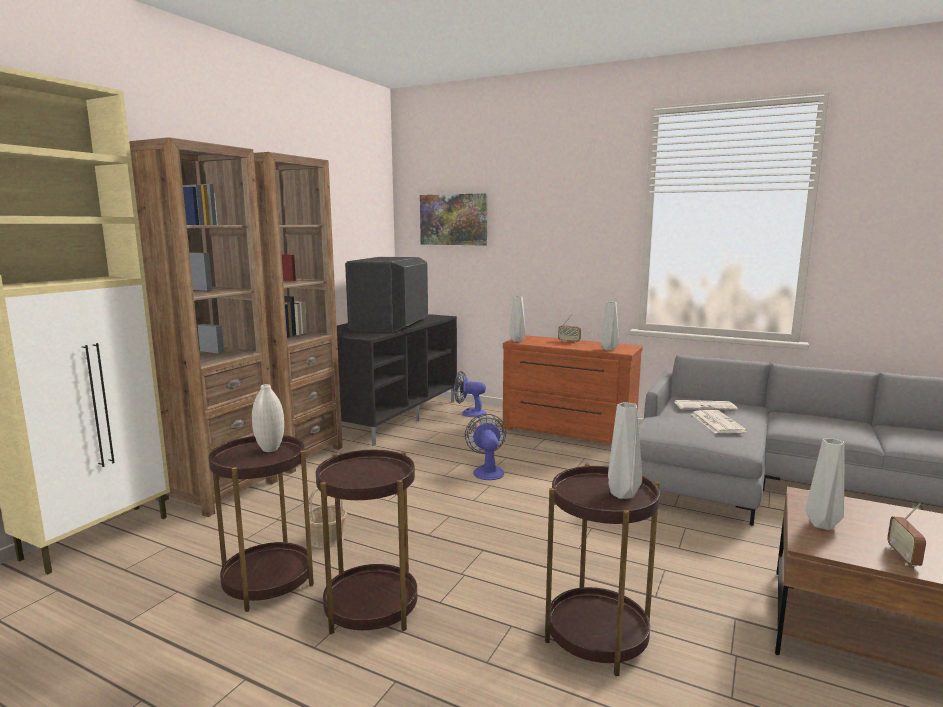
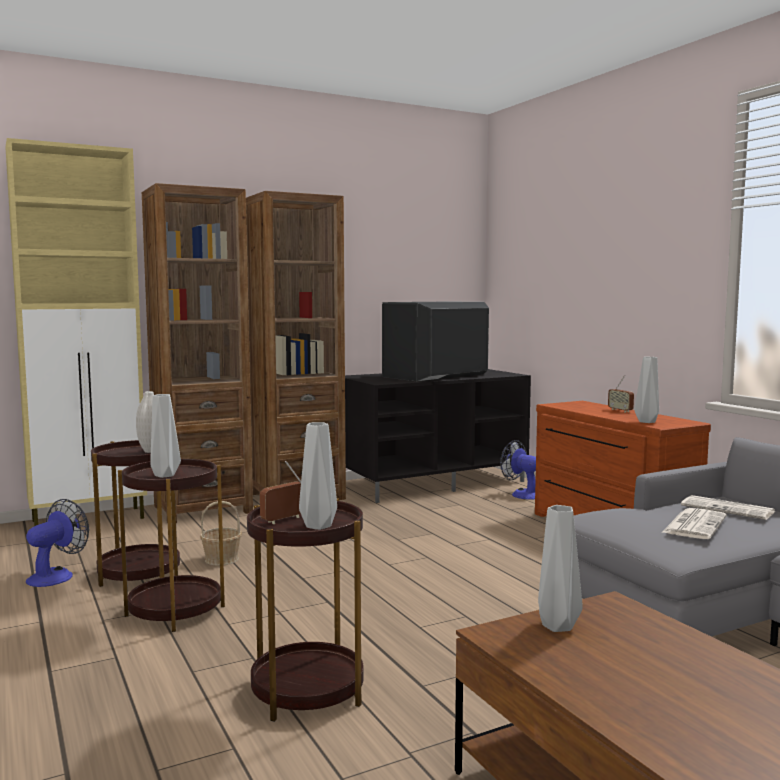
camera: 35 degrees right, 5 degrees down
(453, 219) = (535, 258): picture -> none
(487, 471) = (447, 545): fan -> fan (56, 575)
(518, 341) = (557, 404): grey vase -> grey vase (165, 475)
(903, 557) = (579, 675): radio -> radio (284, 520)

